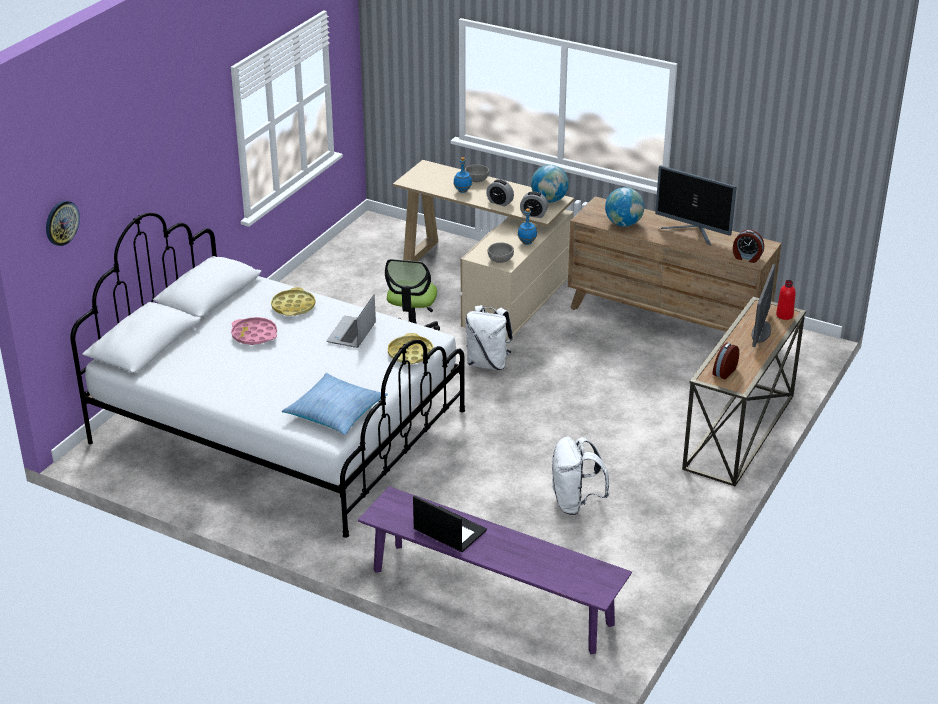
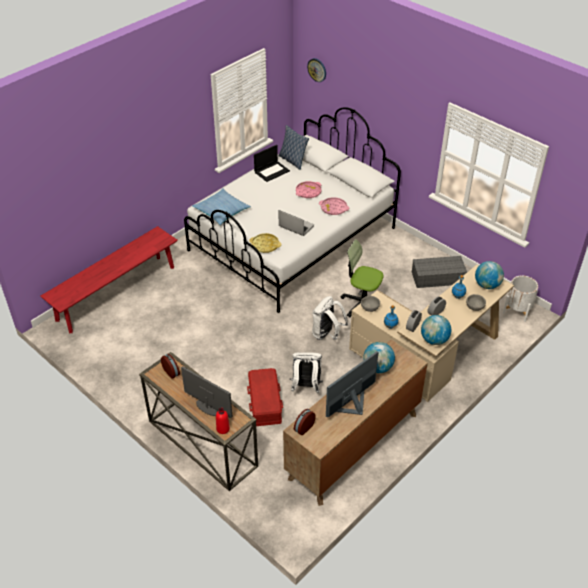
camera: 105 degrees right, 10 degrees up
(162, 364) = (292, 161): none -> pillow
(293, 306) = (333, 208): yellow tray -> pink tray
(332, 289) = (437, 278): none -> grey storage box
(376, 229) = (517, 310): none -> white planter
(431, 174) = (487, 285): none -> globe
(448, 530) = (130, 254): laptop -> laptop (272, 171)
(491, 597) = (116, 293): purple bench -> red bench
(575, 503) = (171, 342): white backpack -> white backpack (306, 387)
(640, 394) = (265, 402): none -> red storage box

